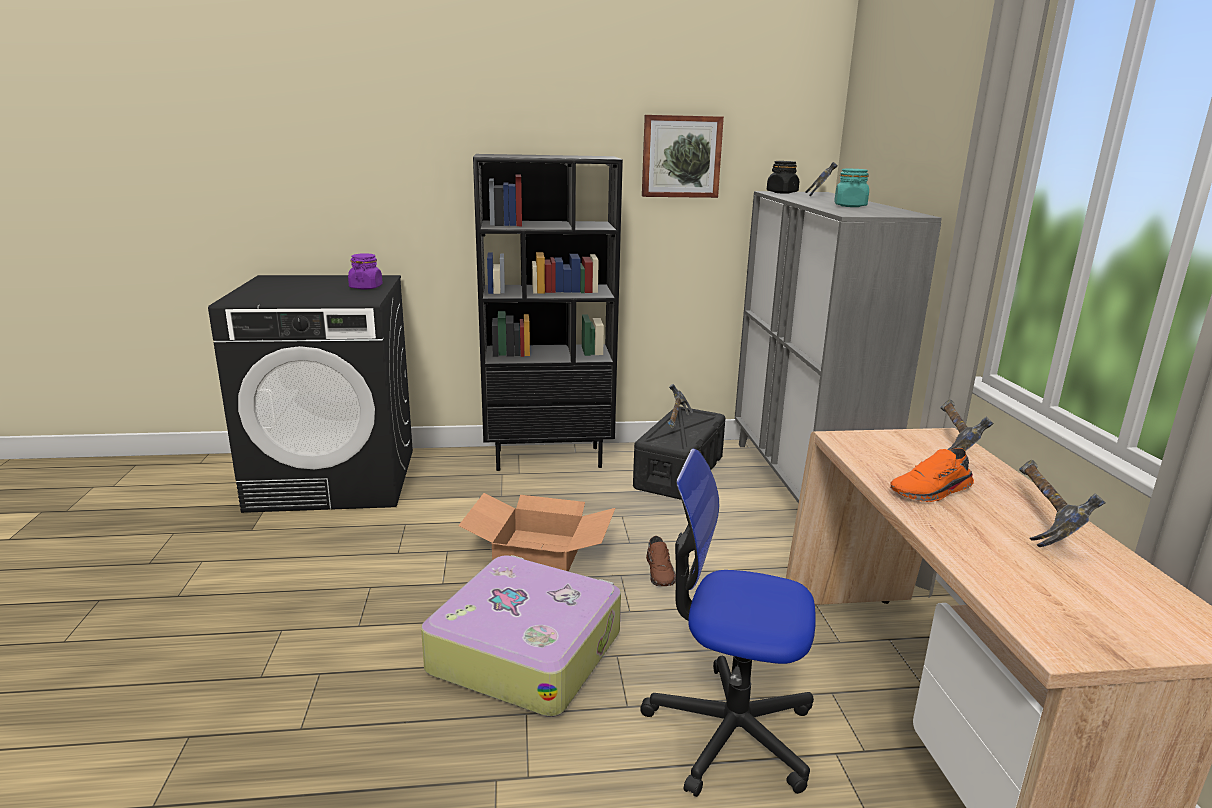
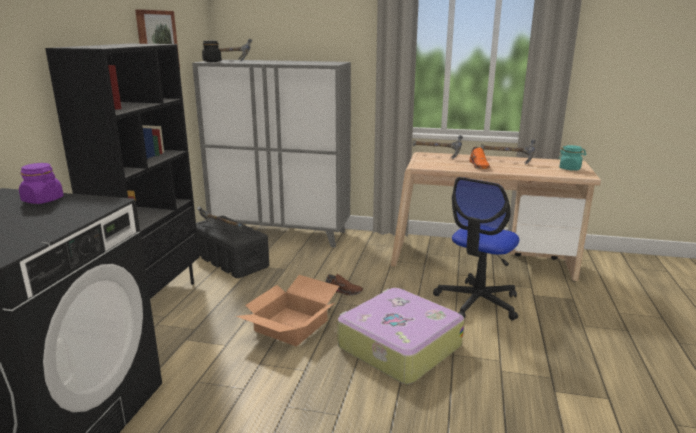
camera: 70 degrees left, 0 degrees up
(850, 206) = (295, 62): turquoise jar -> turquoise jar (570, 168)

